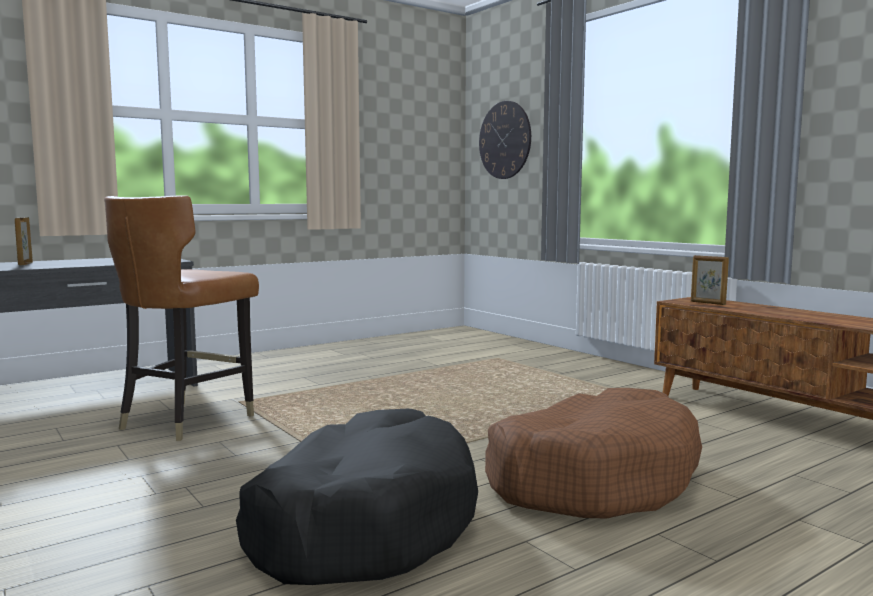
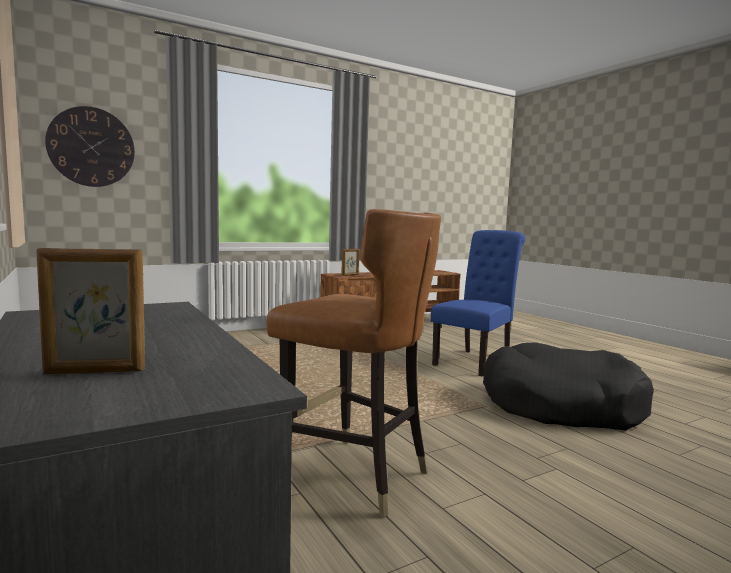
camera: 85 degrees left, 0 degrees up
(591, 478) = (475, 361): brown dog bed -> blue chair

